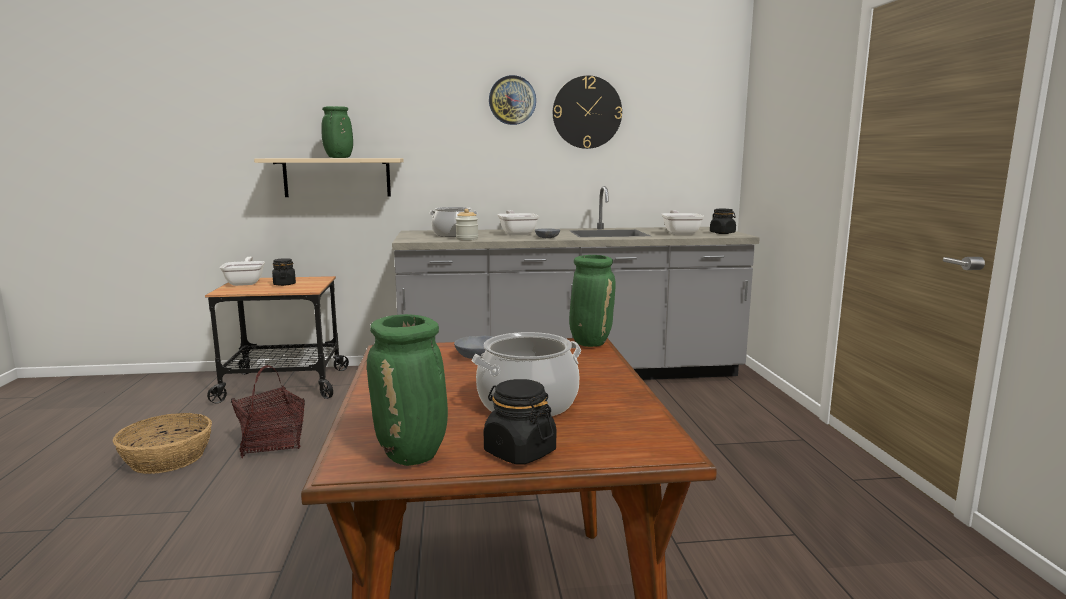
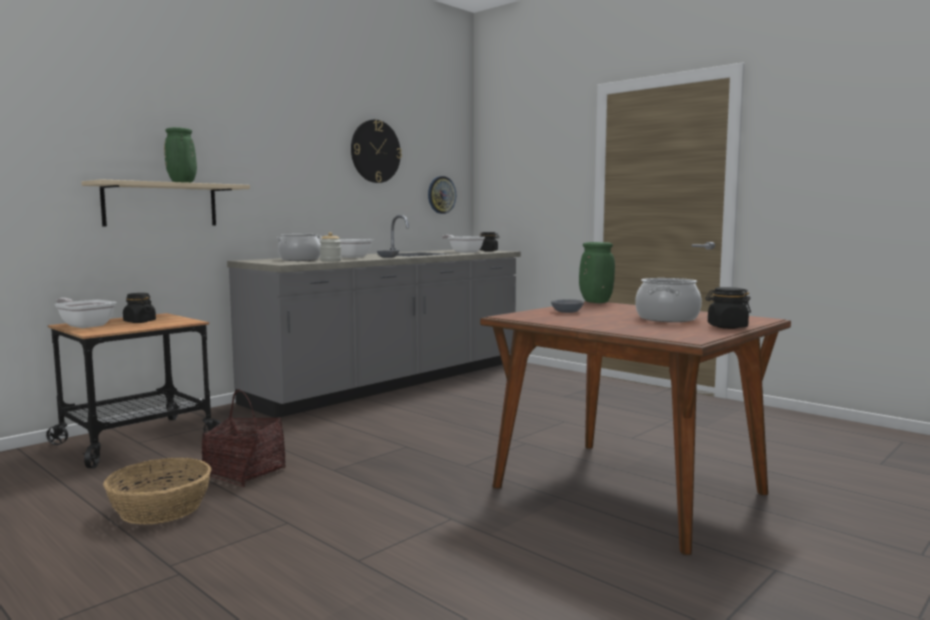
camera: 40 degrees left, 5 degrees down
(412, 456) = (698, 334): green vase -> none
(512, 100) = (320, 136): wall clock -> wall clock (441, 195)

